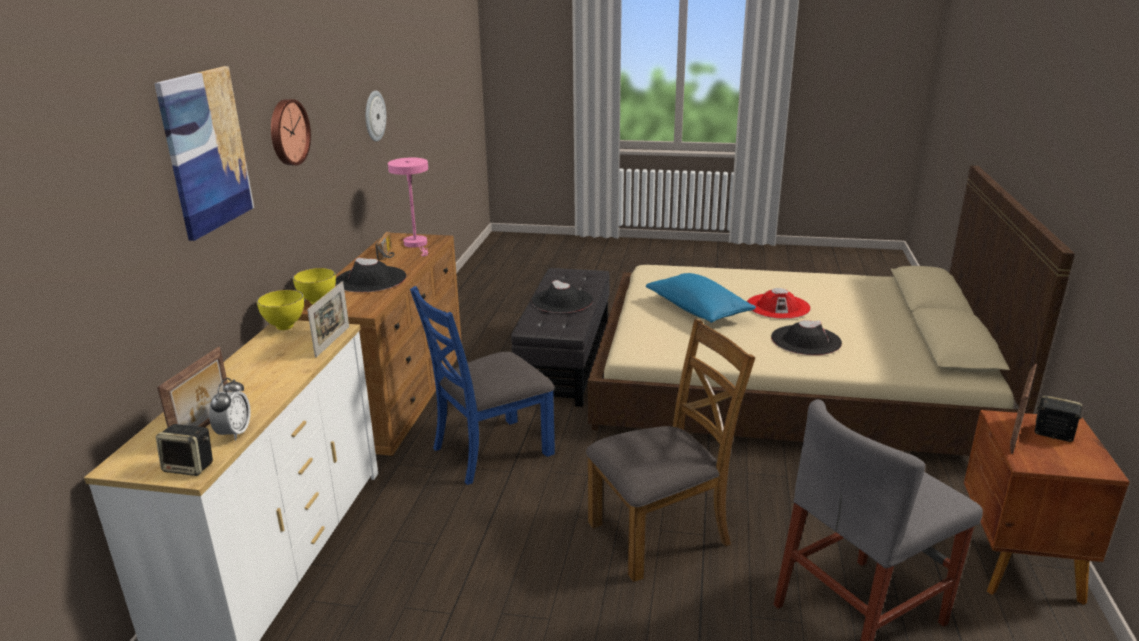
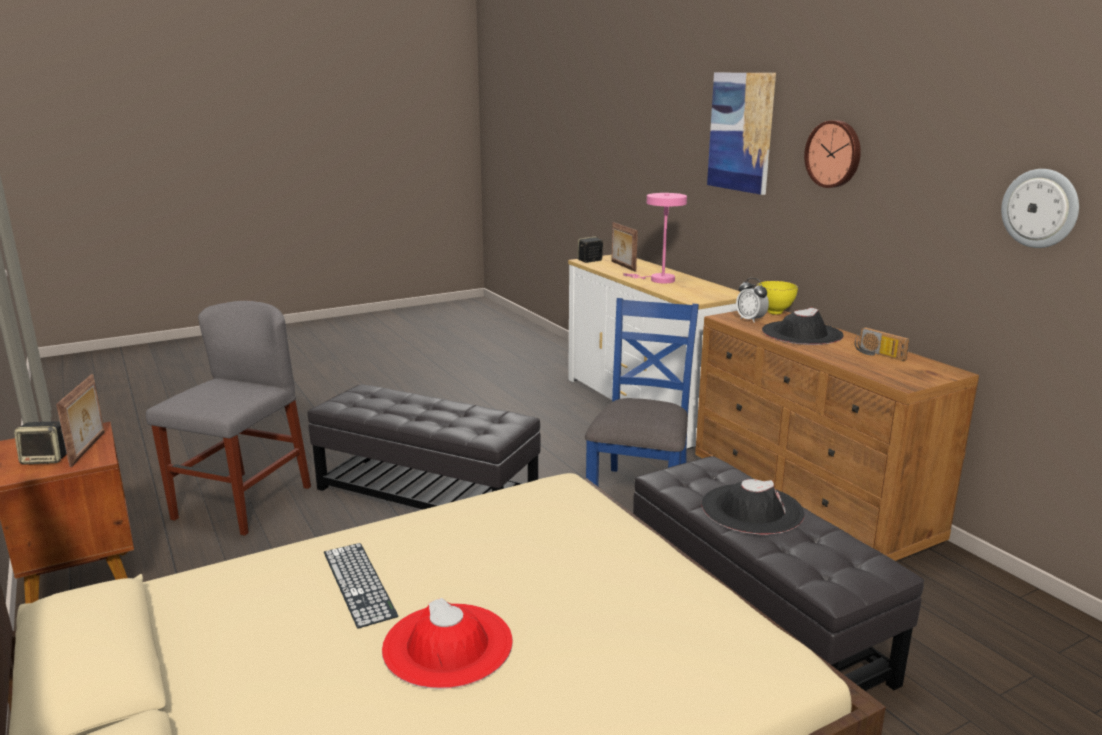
camera: 140 degrees right, 5 degrees down
(234, 433) = (603, 268): alarm clock -> alarm clock (750, 320)
(284, 327) = (730, 293): yellow bowl -> none
(332, 341) = (675, 296): picture frame -> none
(417, 245) = (892, 370): pink table lamp -> pink table lamp (658, 280)
(660, 533) = (426, 494): brown chair -> black ottoman
(698, 310) = (567, 581): blue pillow -> none
(805, 340) = (359, 583): black hat -> keyboard

